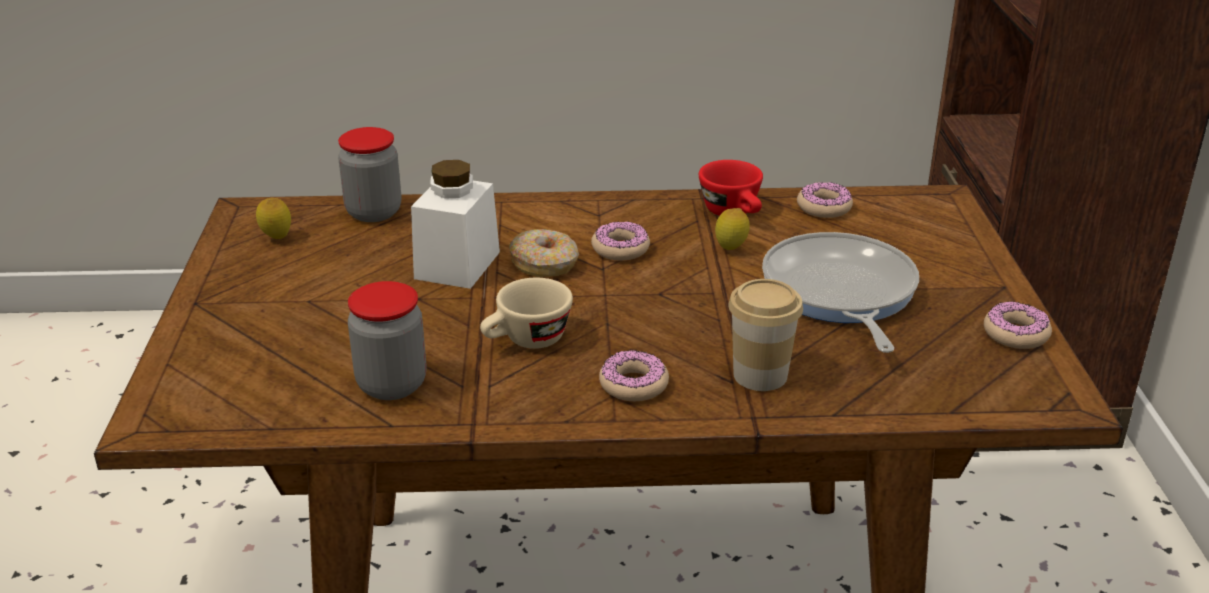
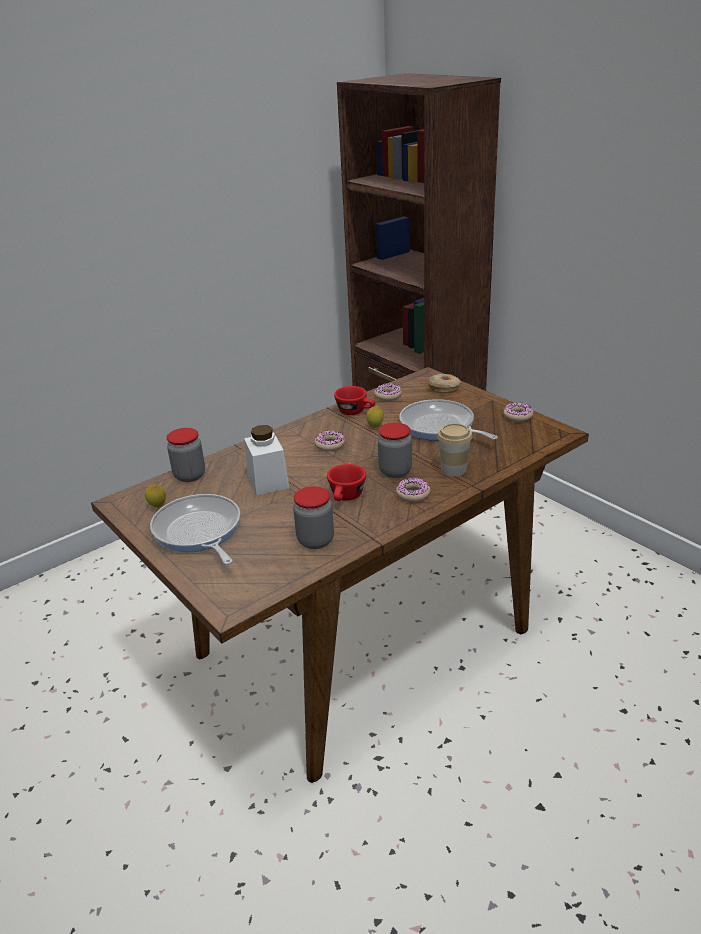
camera: 35 degrees left, 0 degrees up
(272, 296) = (198, 532): none -> frying pan
(526, 341) = (346, 498): beige cup -> red cup
(545, 264) = (306, 464): donut -> donut (444, 388)
(659, 334) = (395, 471): none -> jar

